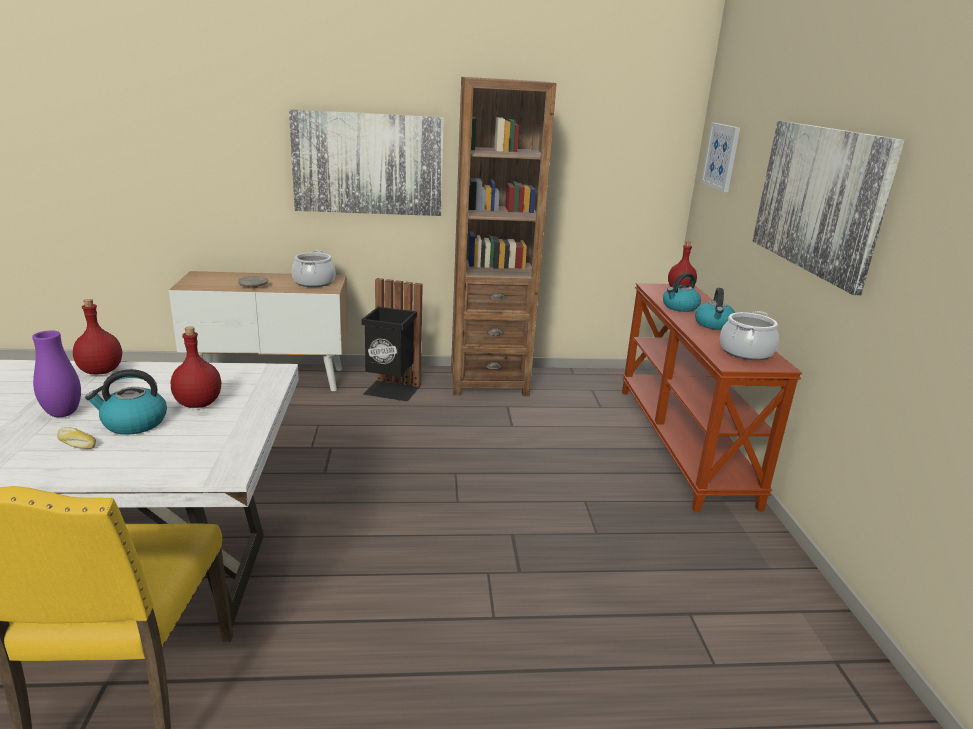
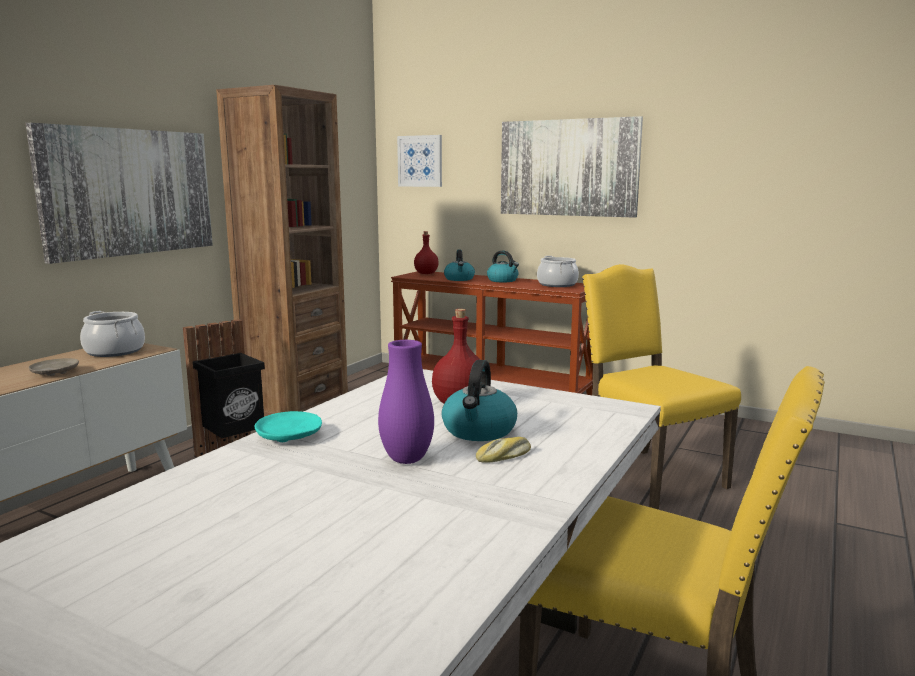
camera: 55 degrees left, 10 degrees down
(100, 371) = (289, 436): red bottle -> turquoise plate
(577, 608) = (648, 476): none -> yellow chair

